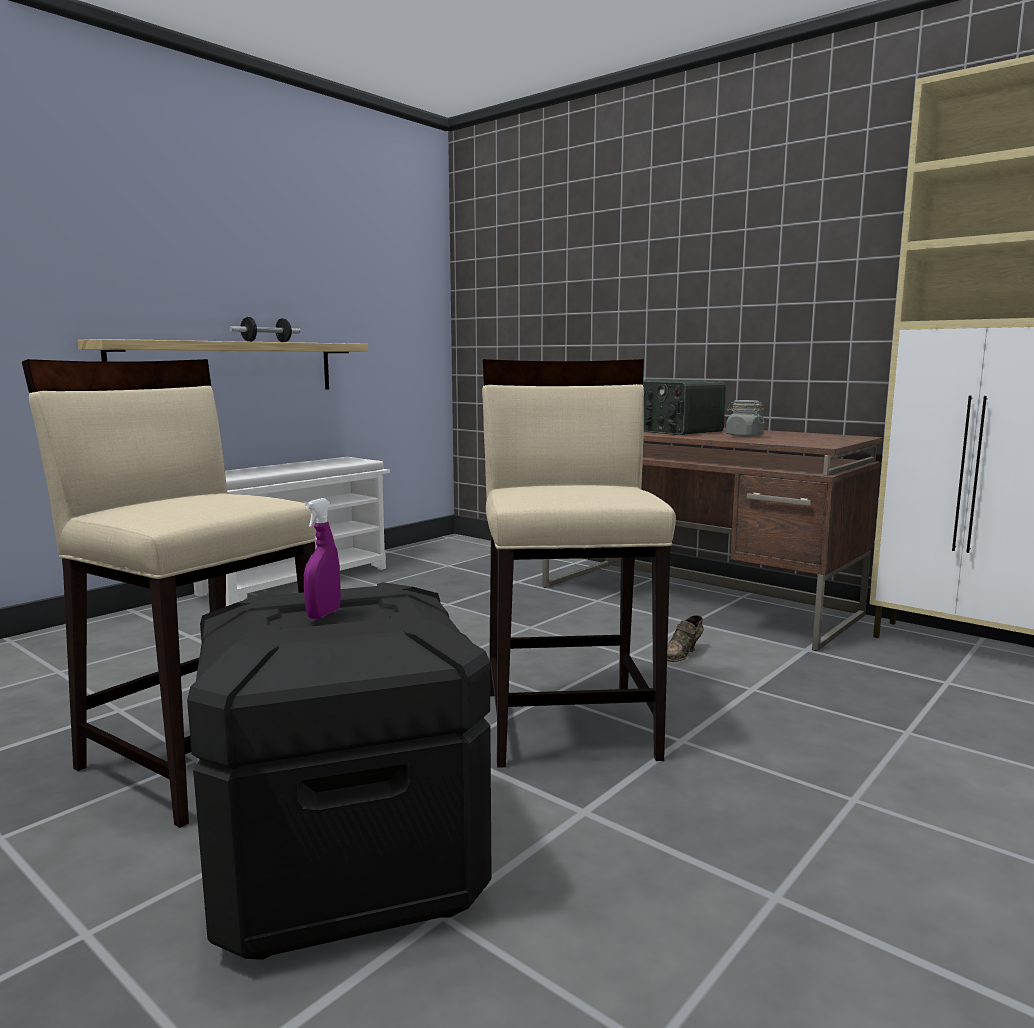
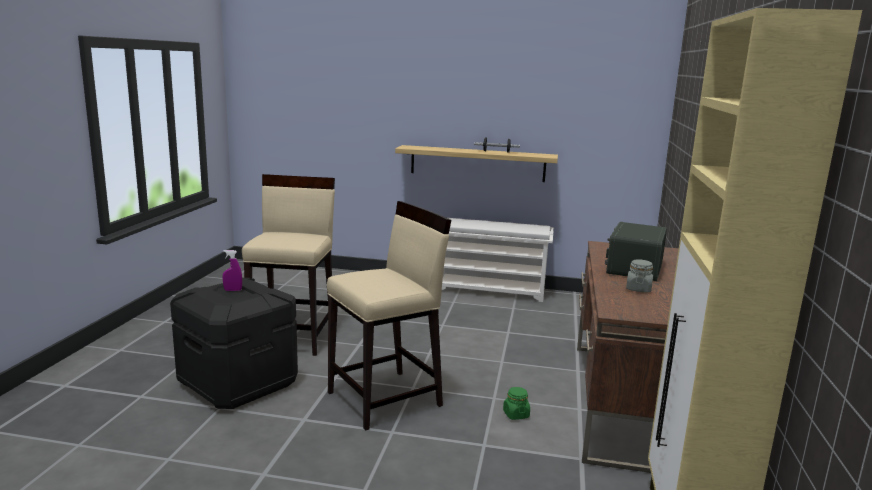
camera: 60 degrees right, 5 degrees up
(683, 654) = (516, 414): brown shoe -> green jar

